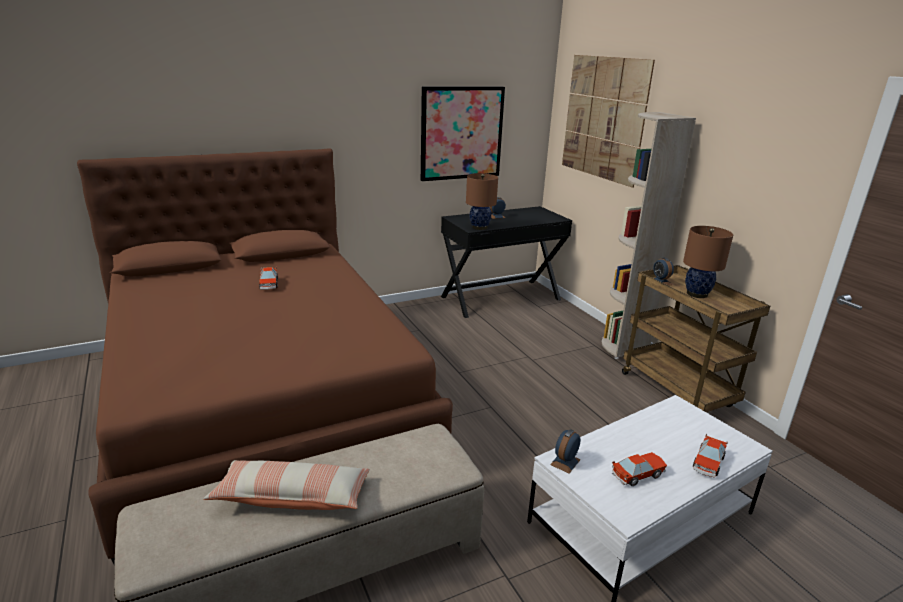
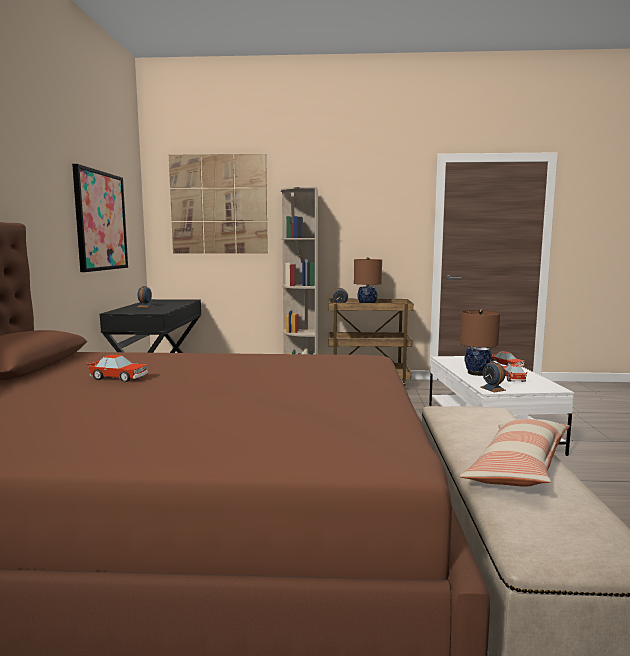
camera: 60 degrees left, 15 degrees down
(479, 227) = (159, 311): brown table lamp -> brown table lamp (477, 373)

